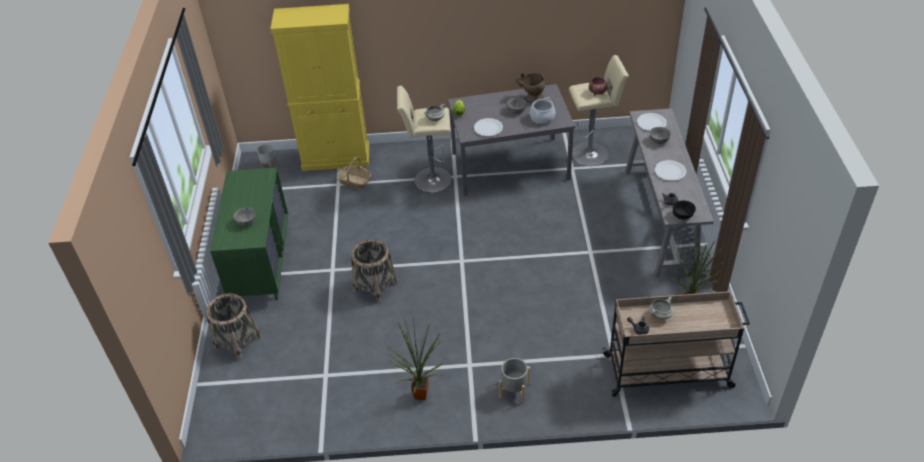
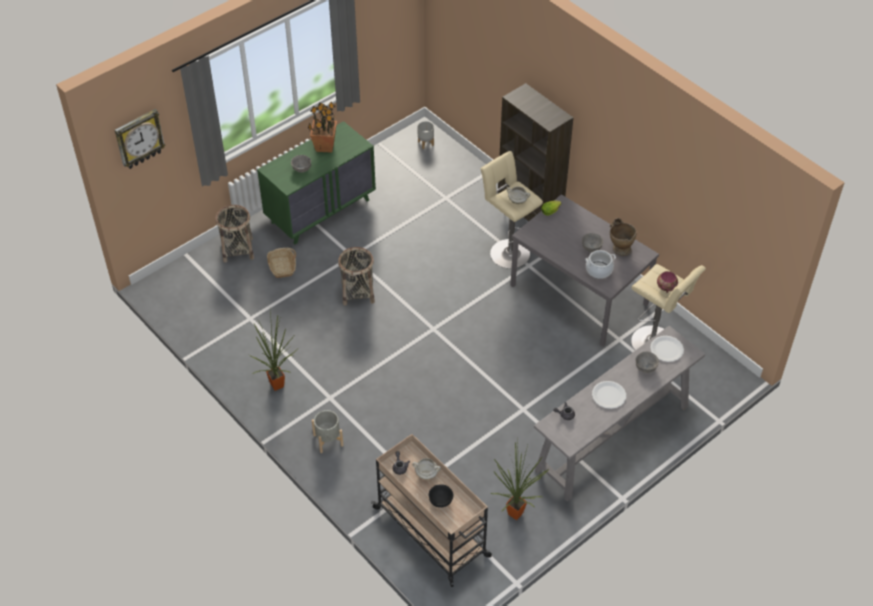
camera: 50 degrees right, 5 degrees up
(134, 269) = (139, 139): none -> wall clock
(239, 195) = (325, 146): none -> potted plant
(336, 158) = (475, 176): yellow cabinet -> none
(354, 181) = (459, 206): basket -> basket (282, 267)
(410, 152) = (530, 218): none -> brown bookcase
(488, 128) = (548, 242): white plate -> none
(682, 215) = (556, 432): black bowl -> black bowl (440, 501)

